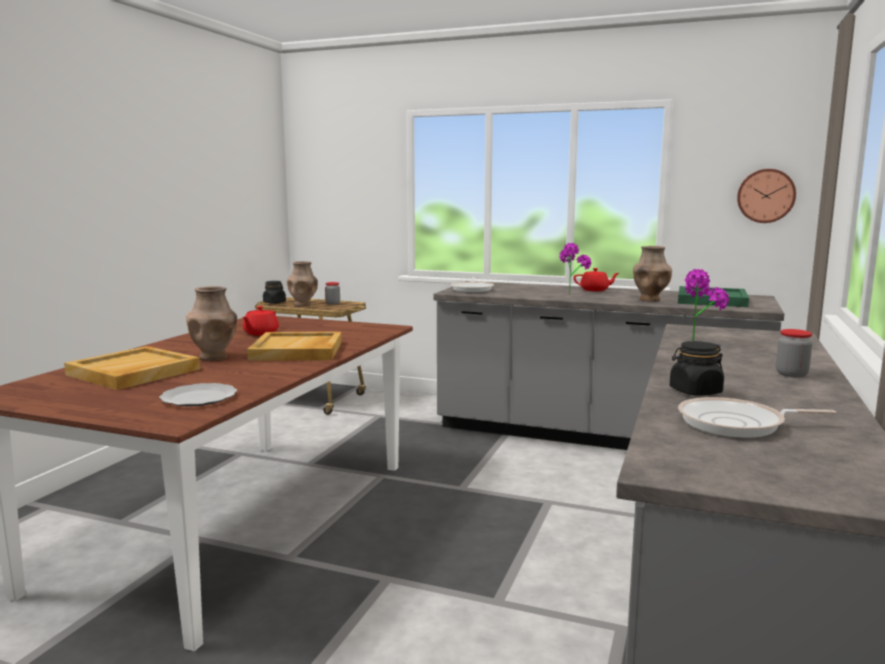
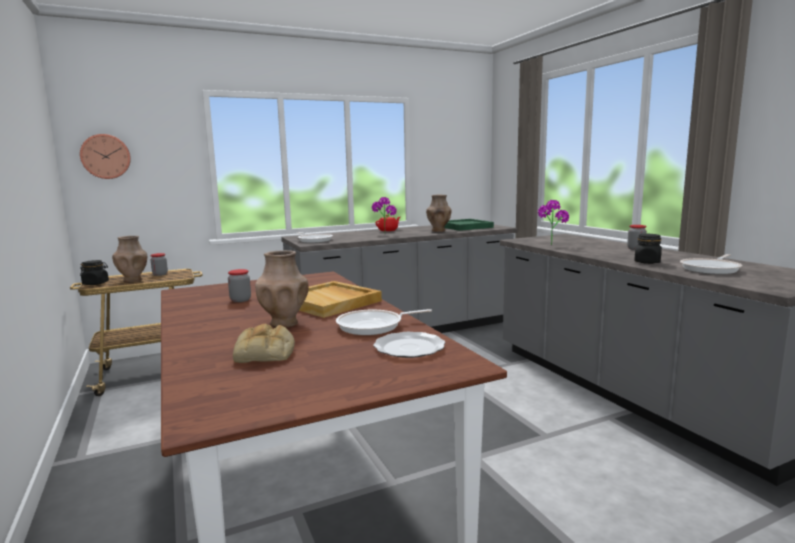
camera: 45 degrees left, 0 degrees up
(133, 372) = (265, 353): beige tray -> bread
(245, 376) = (373, 326): none -> frying pan
(260, 333) = (240, 300): red teapot -> jar
(765, 196) = (462, 161): wall clock -> wall clock (106, 156)

